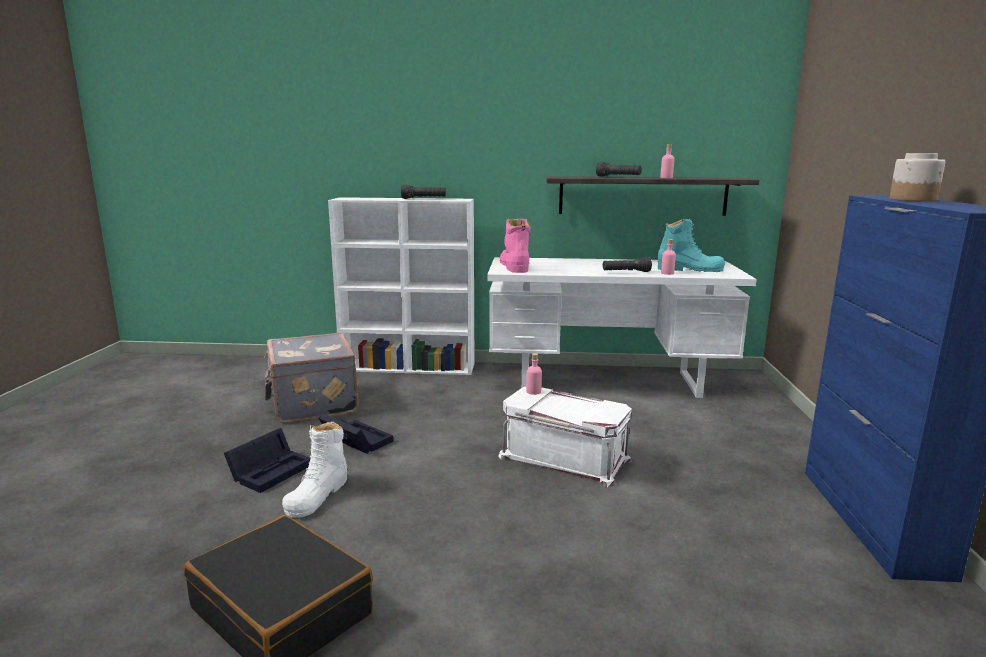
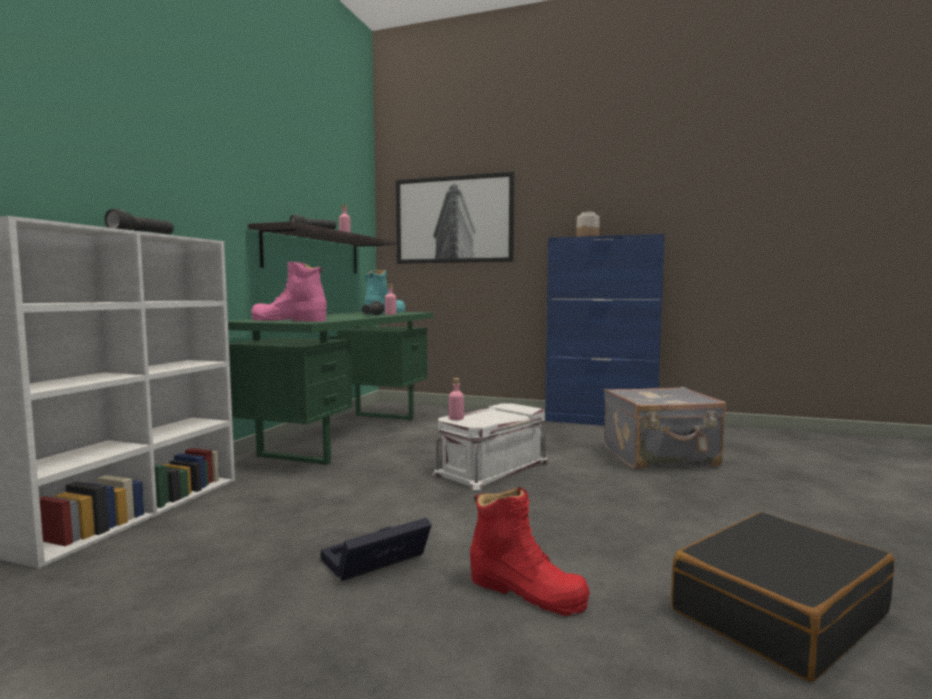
camera: 75 degrees left, 10 degrees down
(272, 470) = (431, 634): black storage box -> none
(312, 403) = (172, 598): grey suitcase -> grey suitcase (660, 457)
(317, 495) = (527, 591): white boot -> red boot
(608, 382) = (345, 435): white desk -> green desk
(838, 149) = (453, 220): none -> picture

